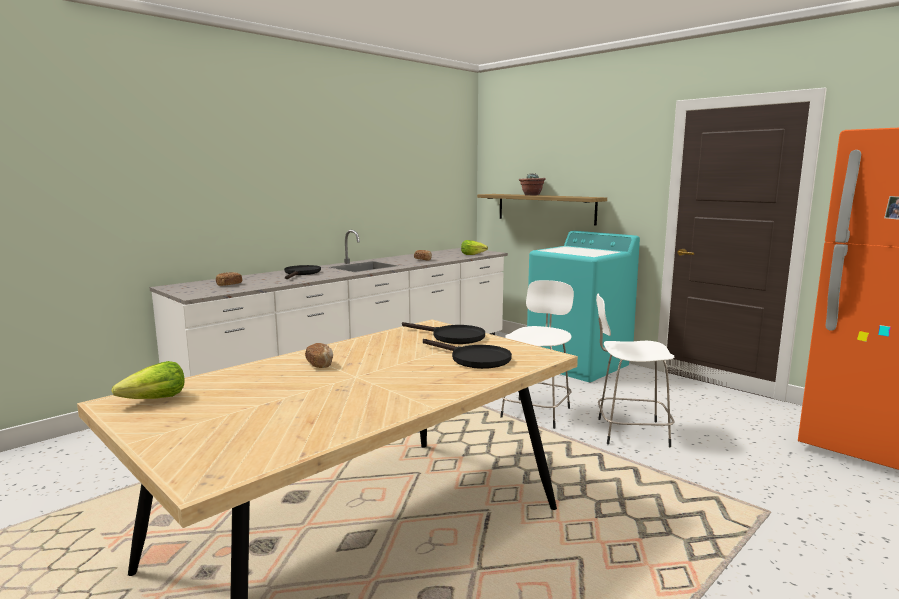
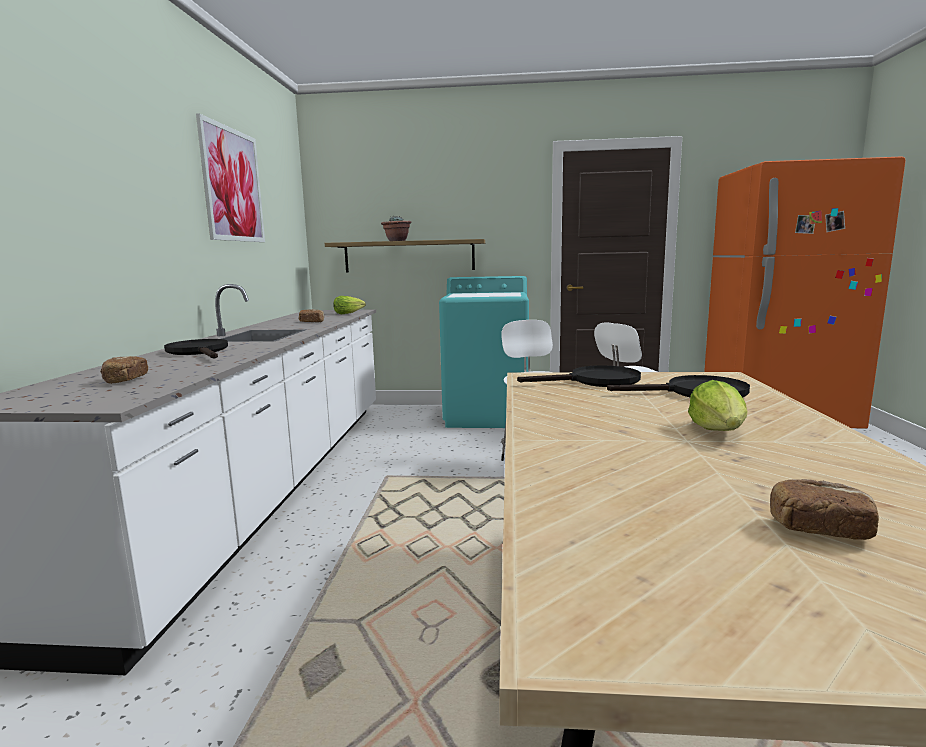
camera: 40 degrees left, 0 degrees up
(155, 400) = (618, 585): lettuce -> lettuce (719, 431)
(320, 364) = (599, 441): bread -> bread (819, 529)
(383, 158) = (233, 185): none -> picture

